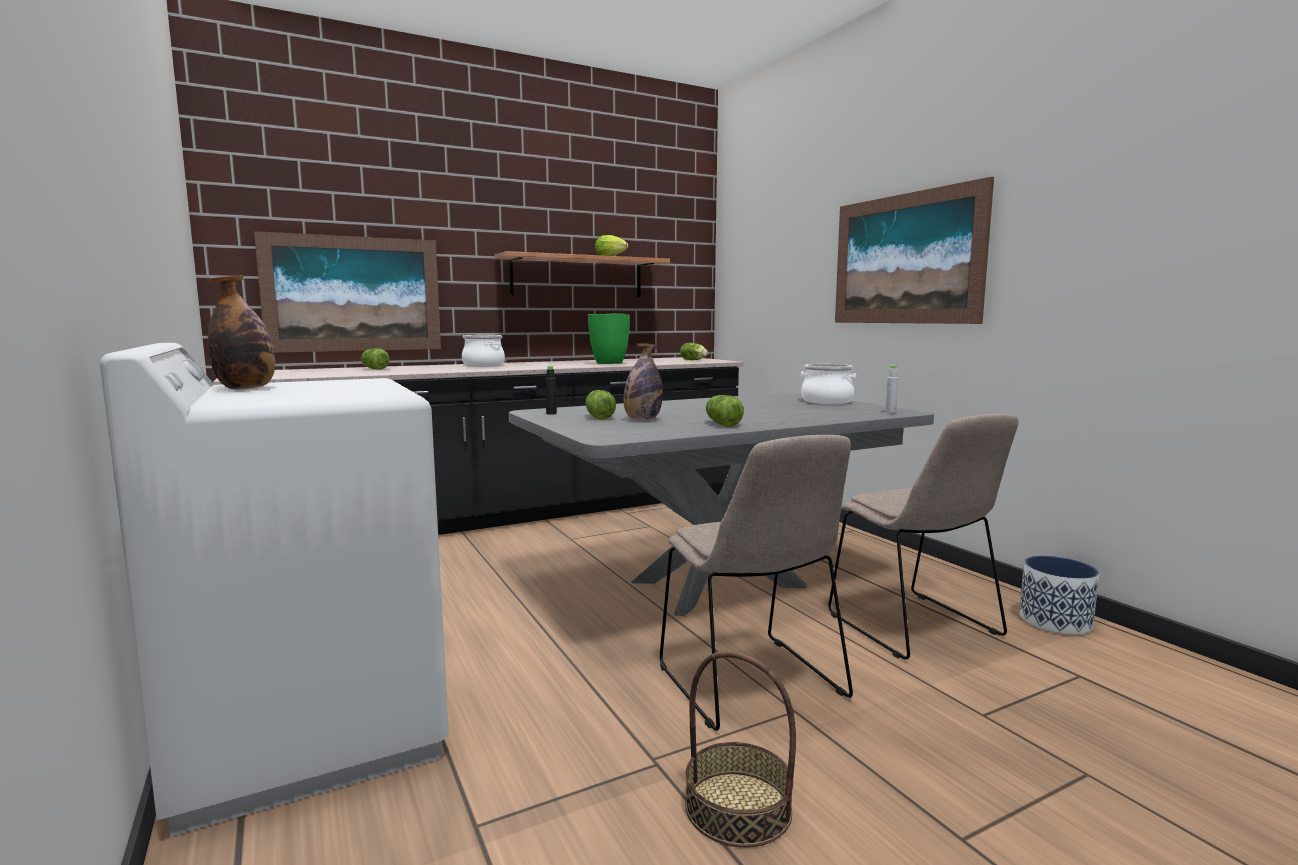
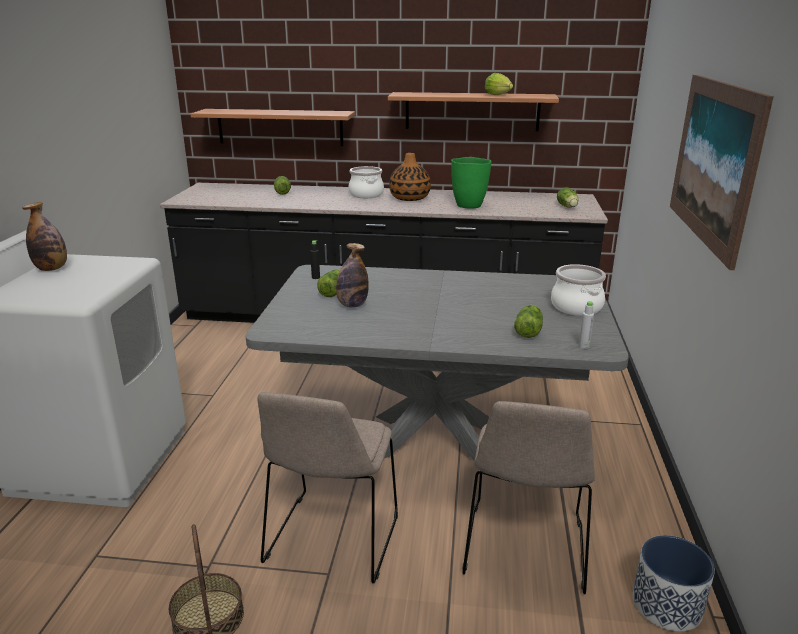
camera: 35 degrees right, 15 degrees up
(353, 294) = (280, 127): picture -> shelf
(537, 364) = (410, 198): none -> vase
(721, 423) = (391, 328): lettuce -> lettuce (528, 330)

